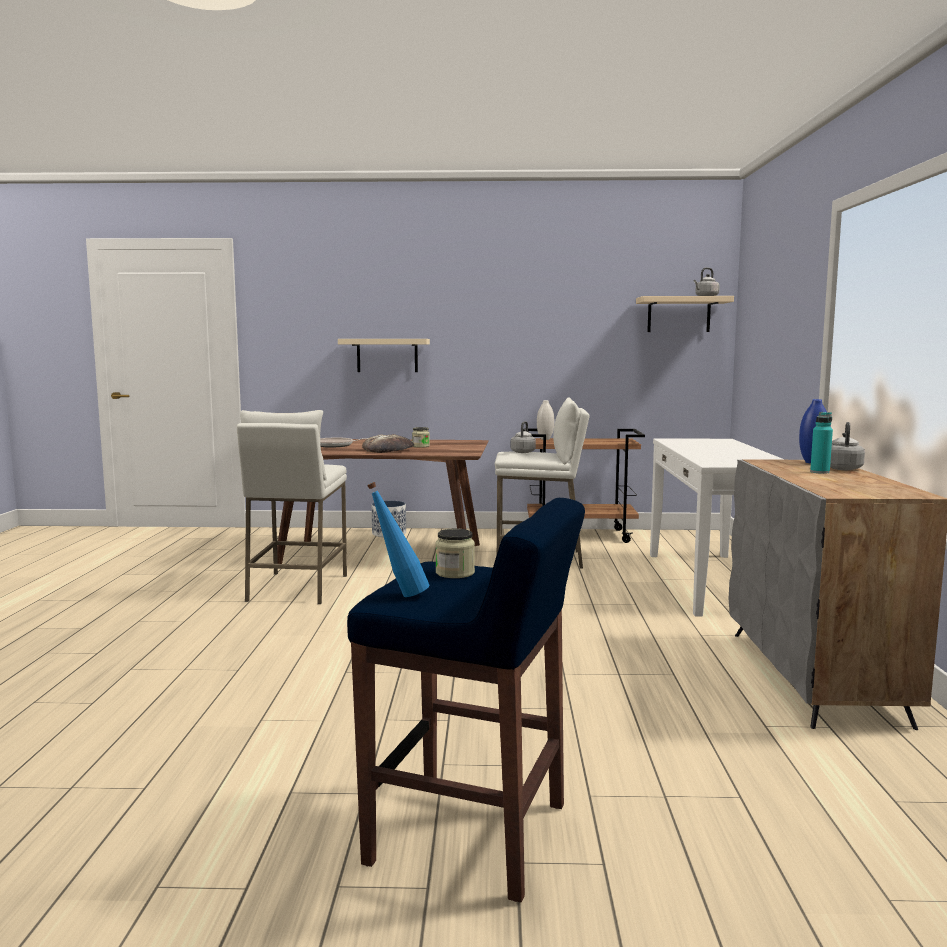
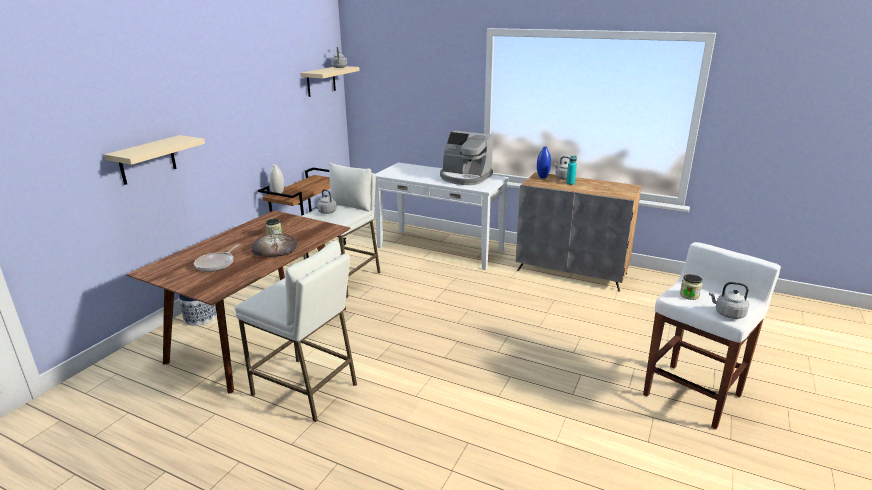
camera: 65 degrees left, 15 degrees up
(399, 595) = (728, 314): blue bottle -> grey kettle
(472, 835) = (693, 394): blue stool -> white stool
(739, 456) = (465, 177): none -> coffee machine

